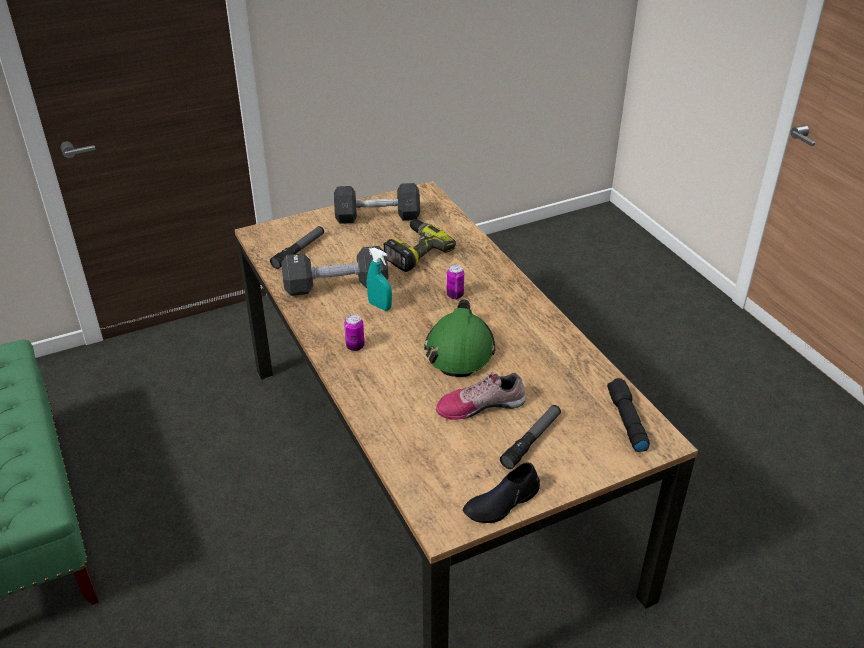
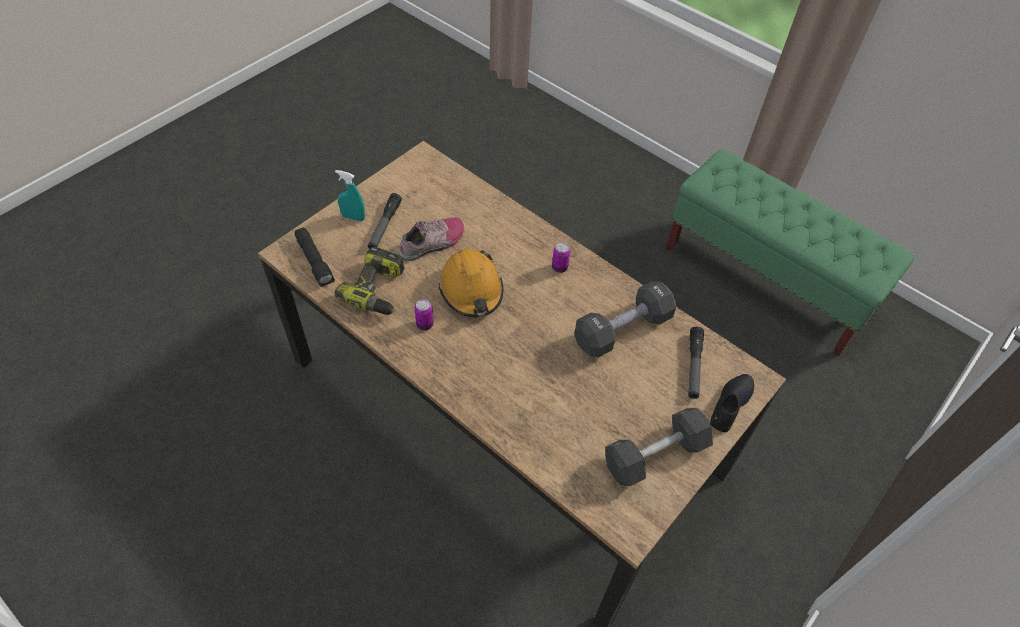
camera: 155 degrees right, 15 degrees up
(380, 306) = (567, 318): turquoise spray bottle -> turquoise spray bottle (353, 217)
(414, 252) = (578, 405): power drill -> power drill (378, 290)
(455, 295) = (505, 354): can -> can (425, 324)
(459, 350) = (471, 290): green hard hat -> orange hard hat
(501, 503) = (391, 179): black shoe -> black shoe (730, 404)

